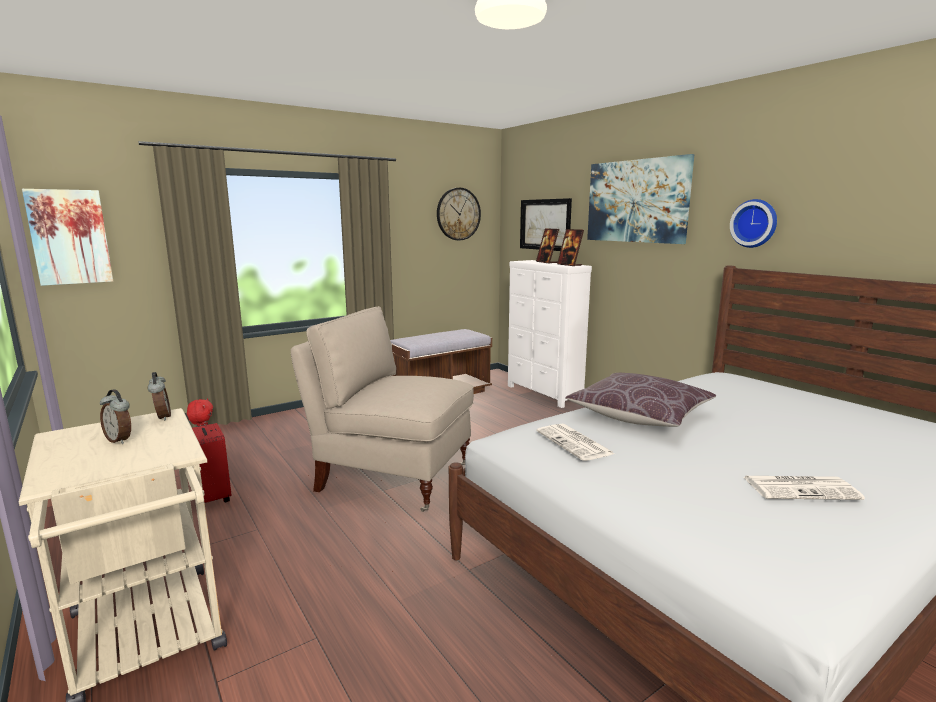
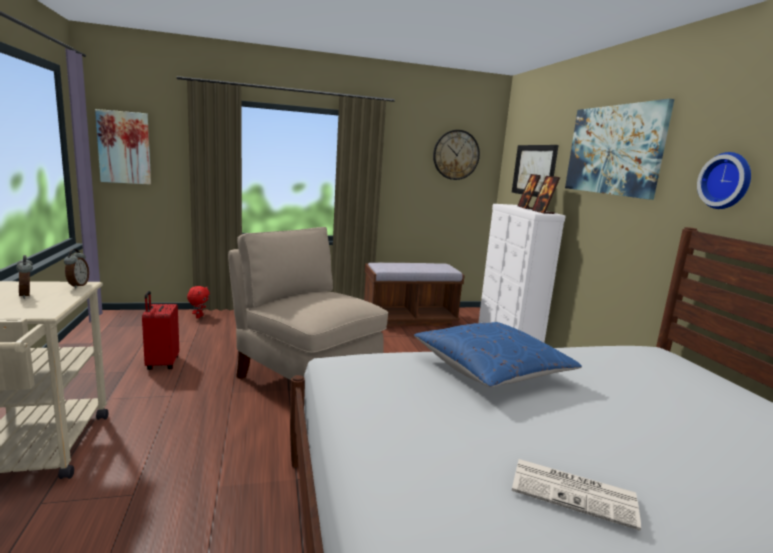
camera: 20 degrees right, 0 degrees up
(575, 443) = (387, 380): newspaper -> none
(639, 415) = (490, 370): brown pillow -> blue pillow

